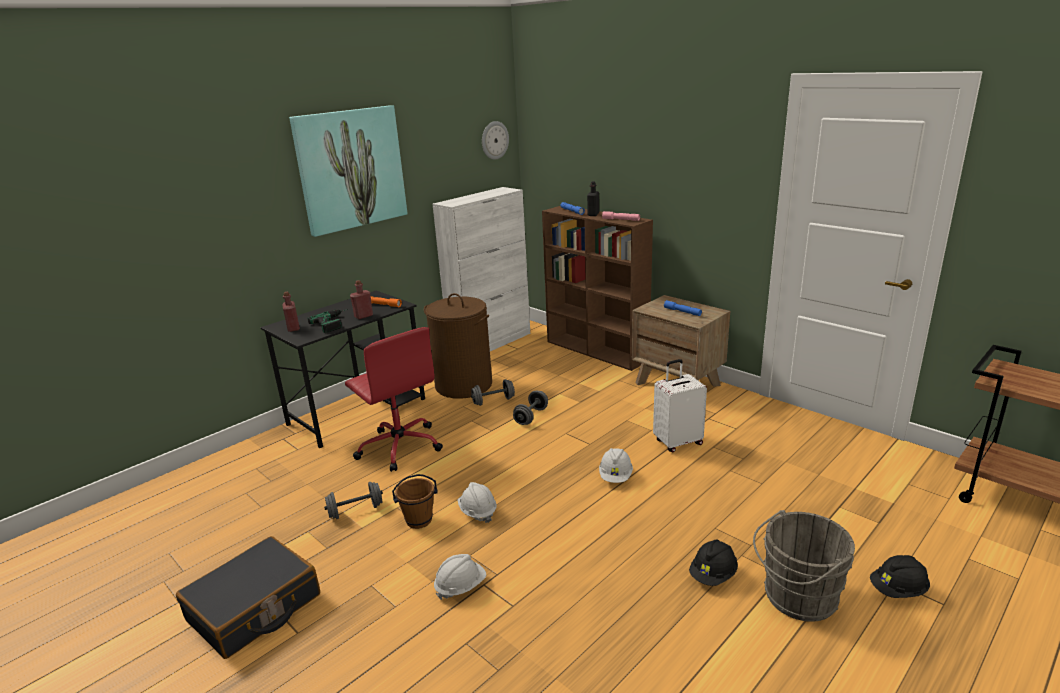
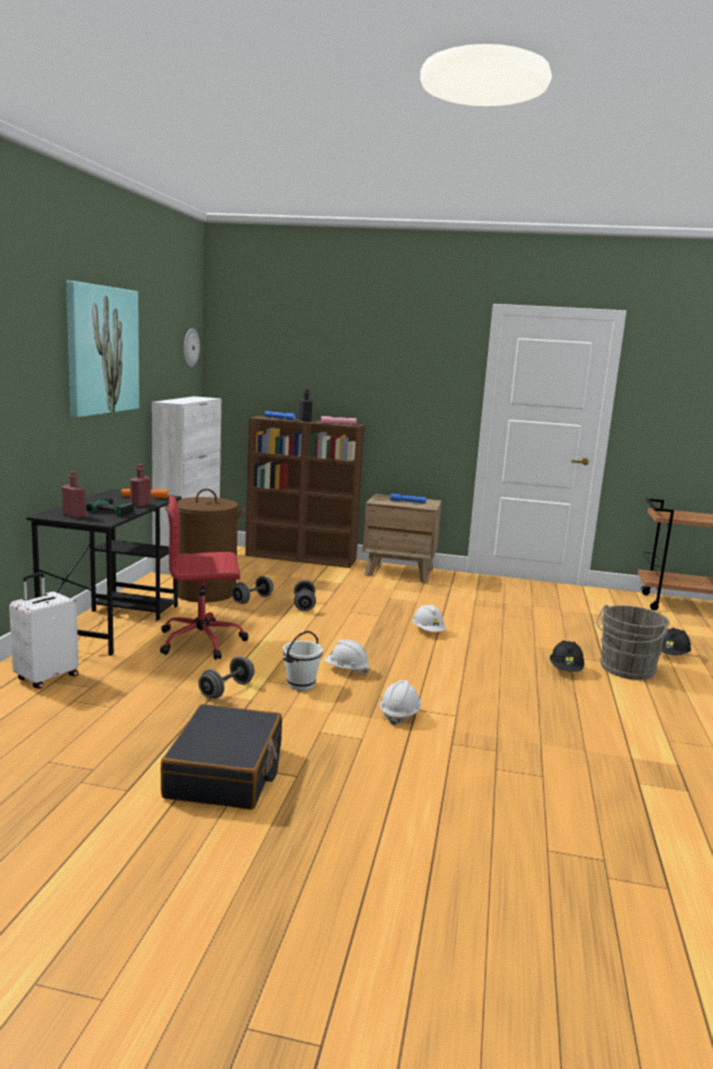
camera: 35 degrees left, 10 degrees down
(399, 446) = (203, 641): red office chair -> red office chair turned 150 degrees clockwise
(419, 520) = (300, 684): brown bucket -> white bucket
(677, 442) = (446, 605): white suitcase -> white suitcase (46, 678)

